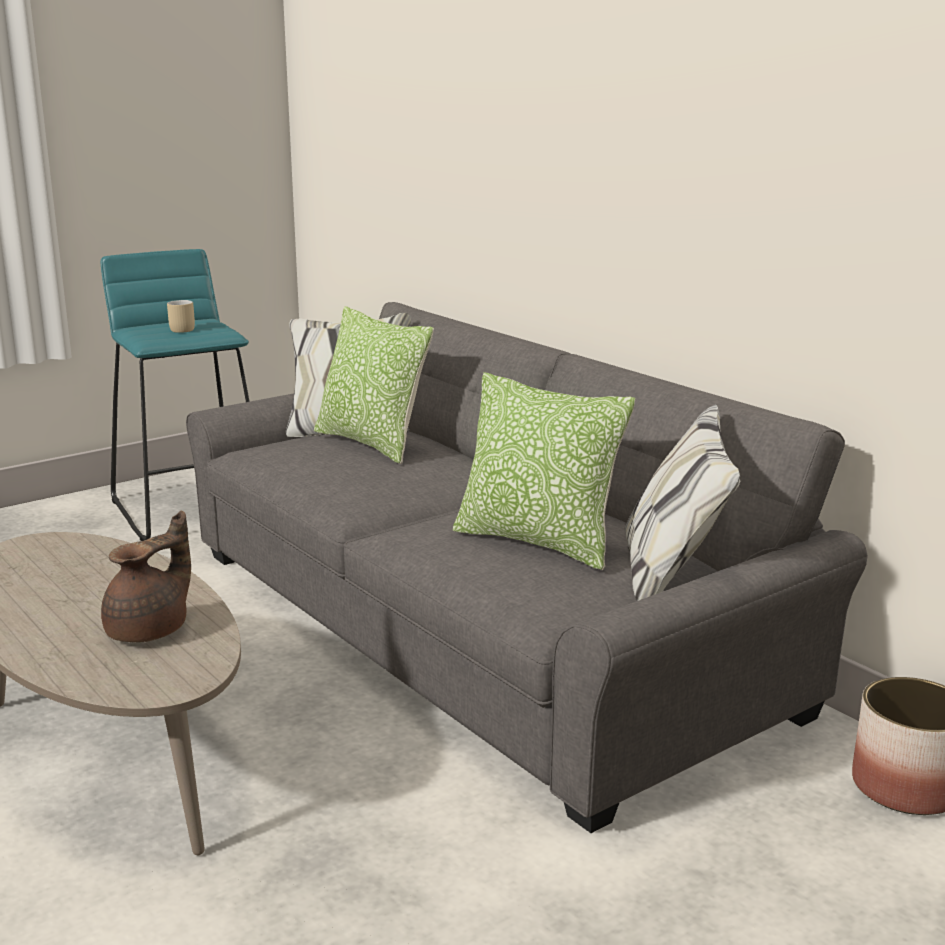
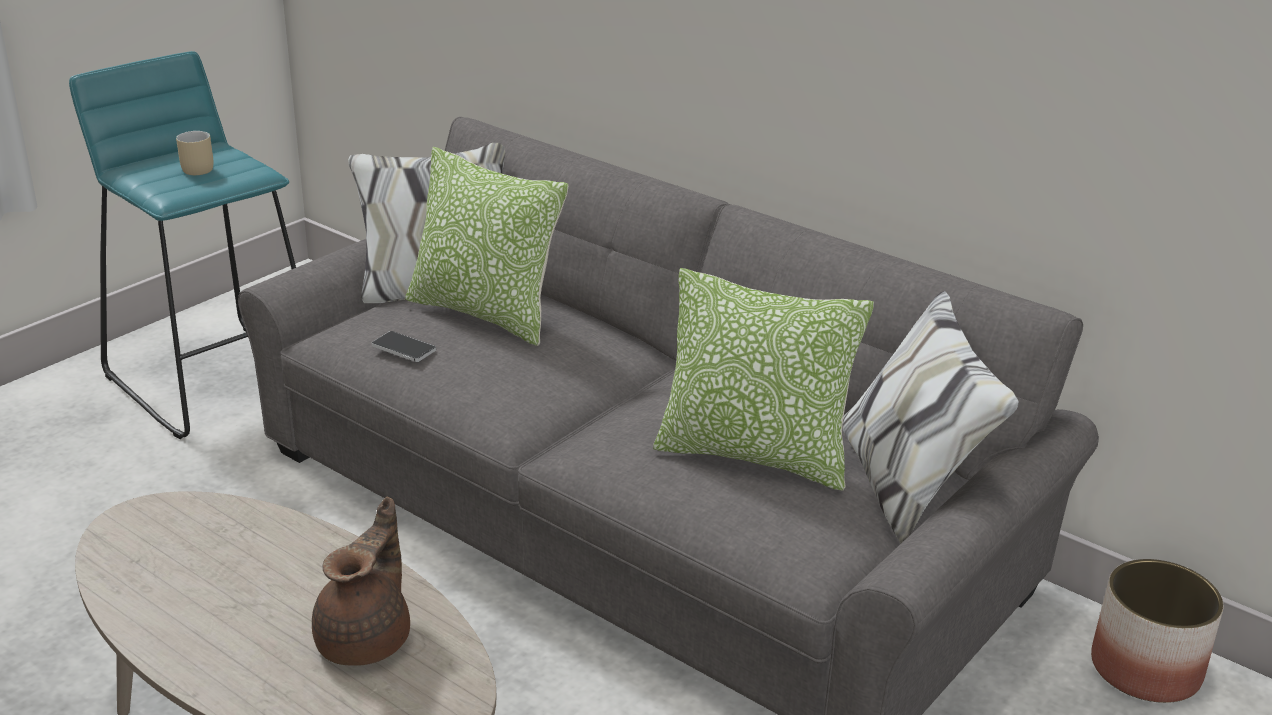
camera: 15 degrees left, 10 degrees up
(293, 458) = (404, 348): none -> phone

